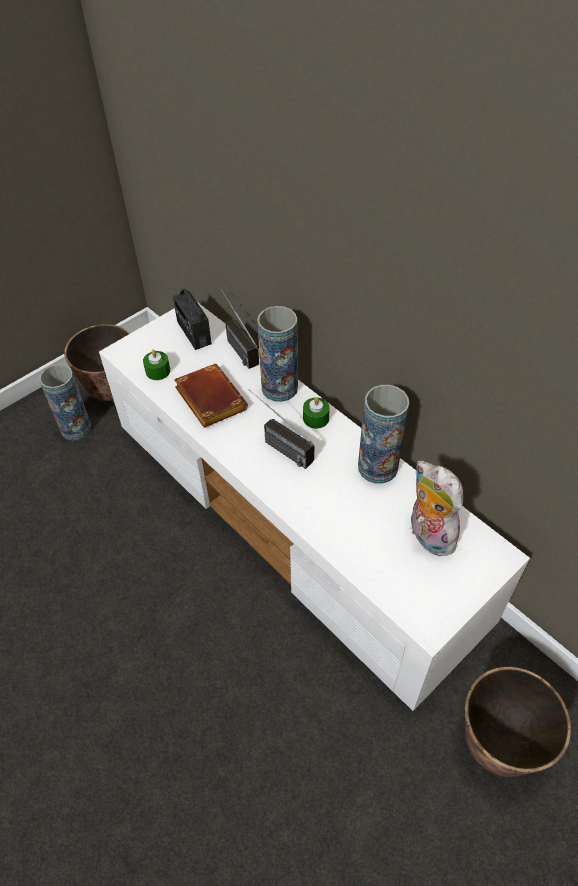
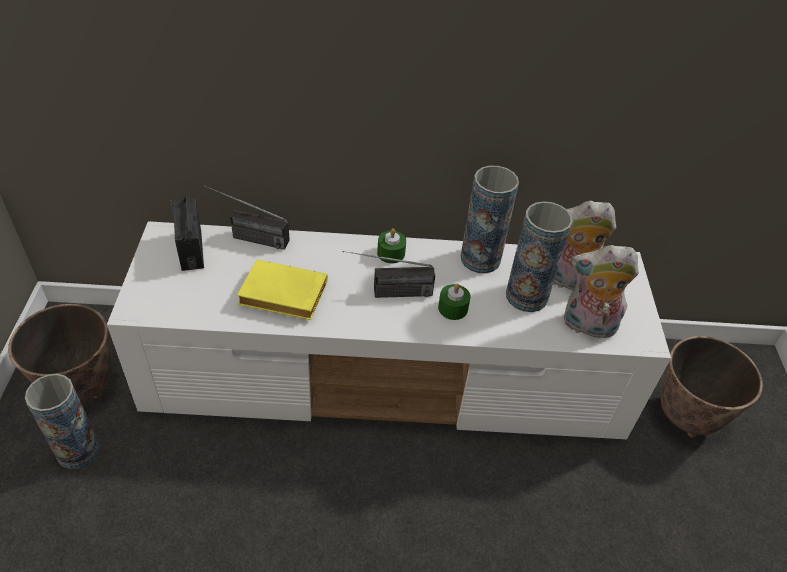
camera: 50 degrees left, 5 degrees down
(158, 371) = (198, 303): green candle -> green candle (453, 308)
(193, 333) = (191, 249): radio -> radio turned 60 degrees clockwise
(208, 399) = (280, 296): brown book -> yellow book
(279, 388) = (331, 248): vase -> vase (526, 296)
(394, 578) = (587, 326): none -> plush toy

